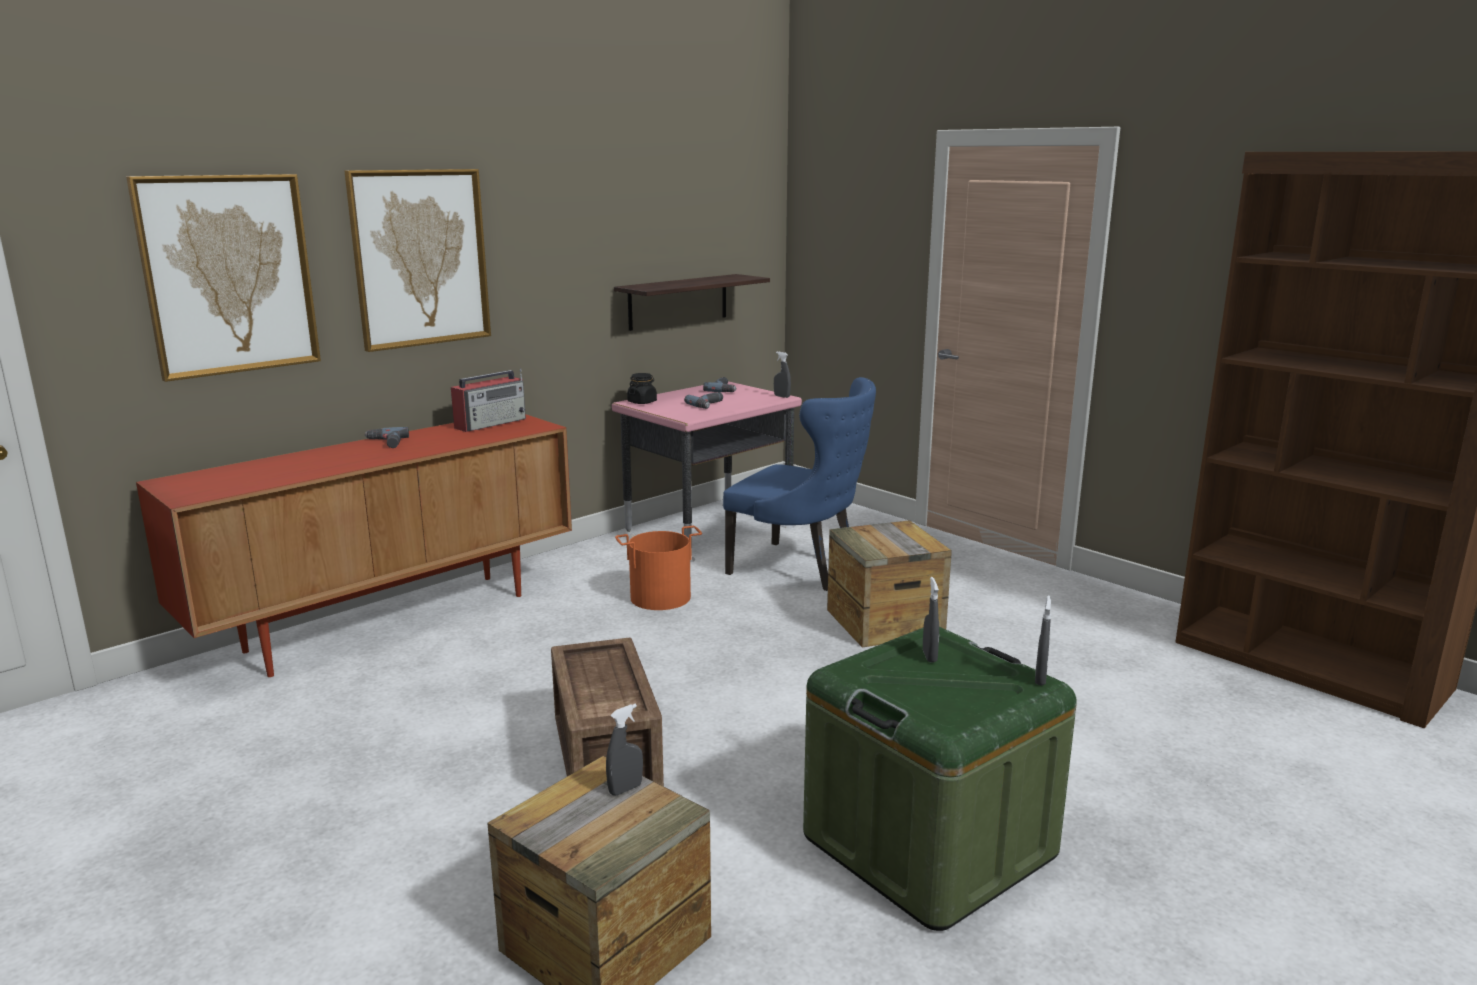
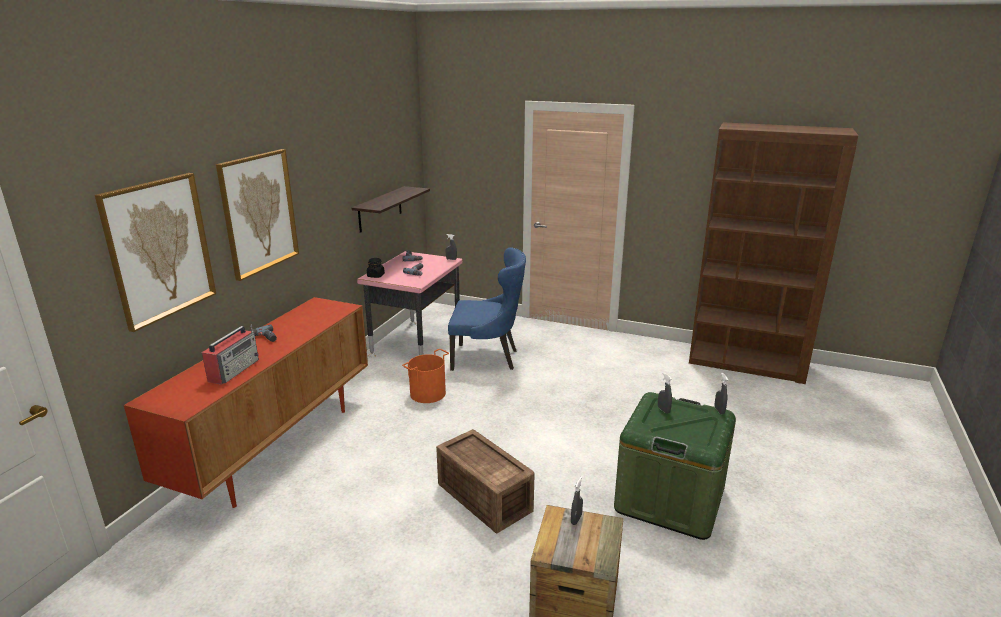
camera: 25 degrees left, 5 degrees up
(492, 423) = (312, 310): radio -> radio (234, 370)
(884, 622) = (555, 382): crate -> none

